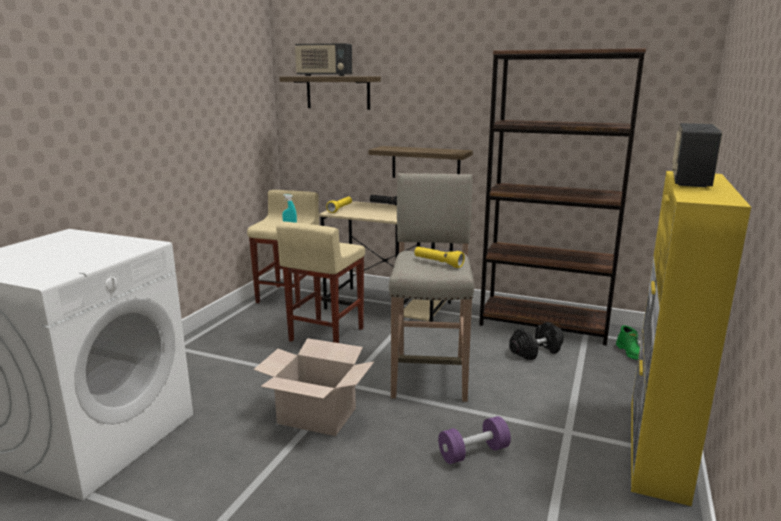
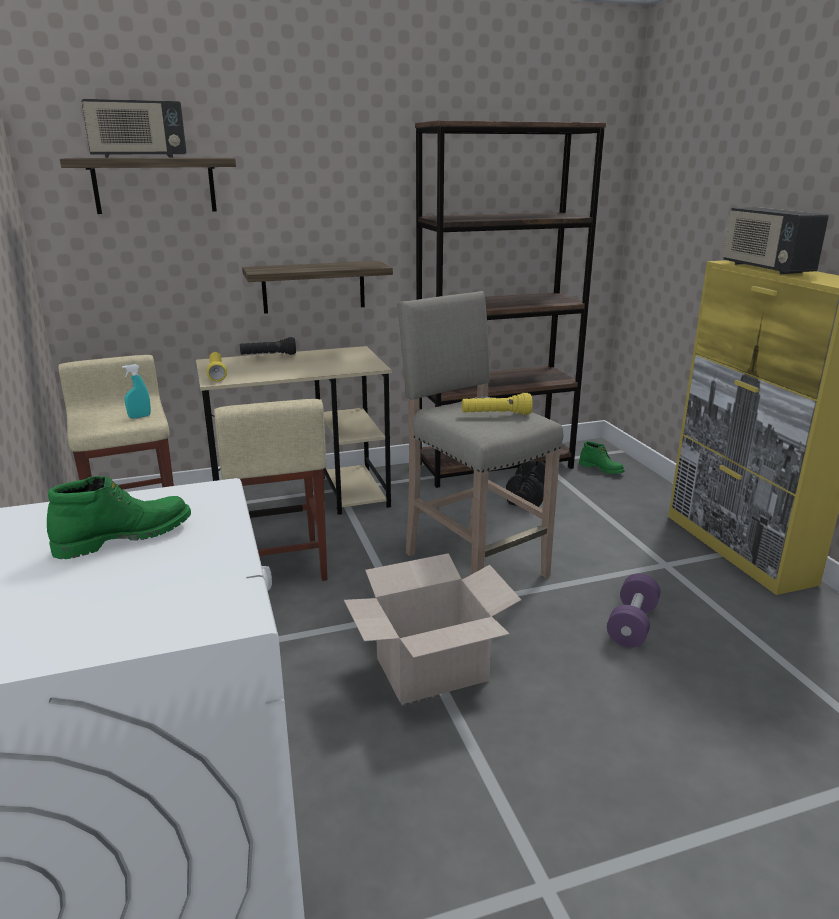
camera: 40 degrees left, 5 degrees up
(87, 249) = (124, 537): none -> green boot

